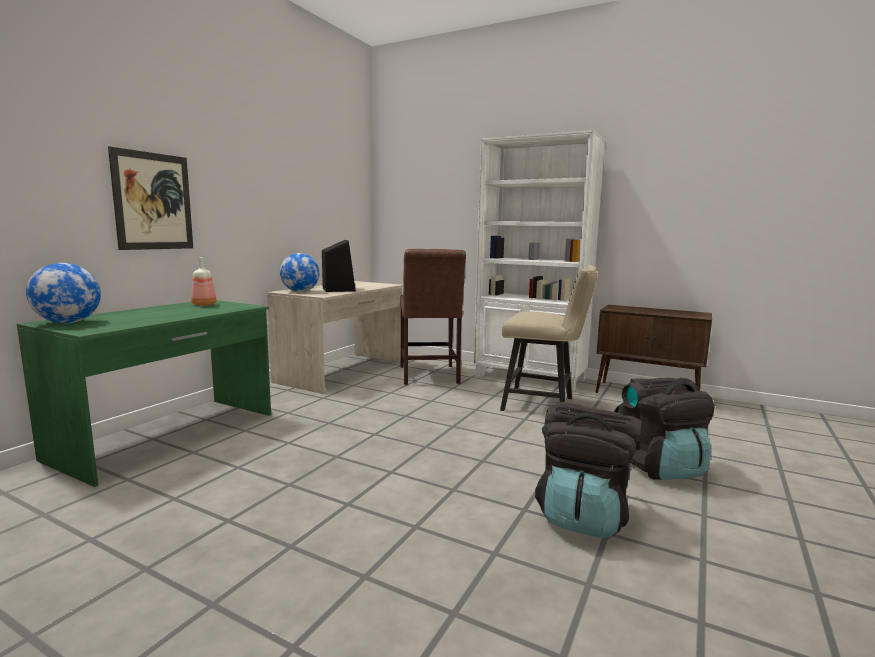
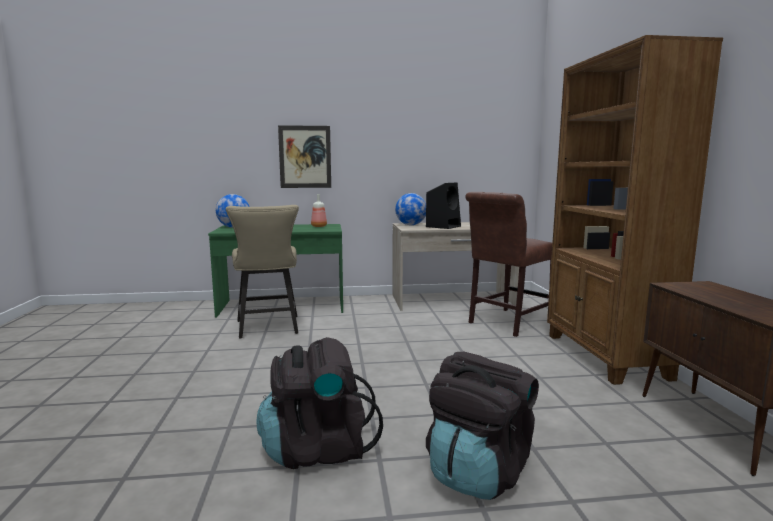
camera: 55 degrees right, 0 degrees up
(530, 378) = (605, 356): white bookcase -> brown bookcase
(544, 404) = (540, 379): beige chair -> beige chair (268, 328)

